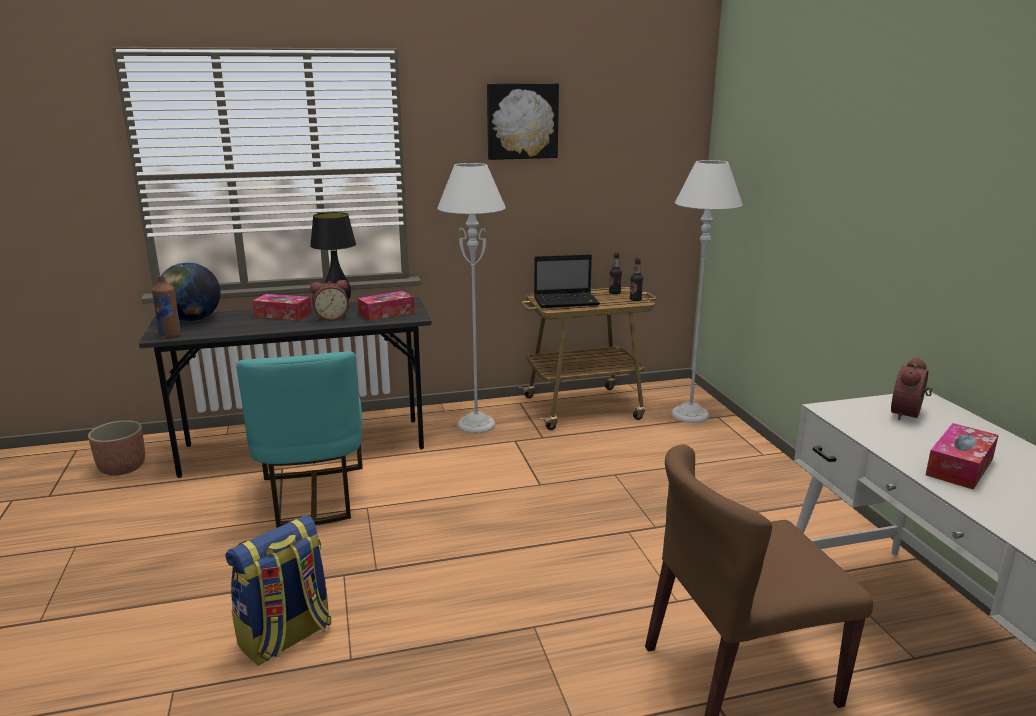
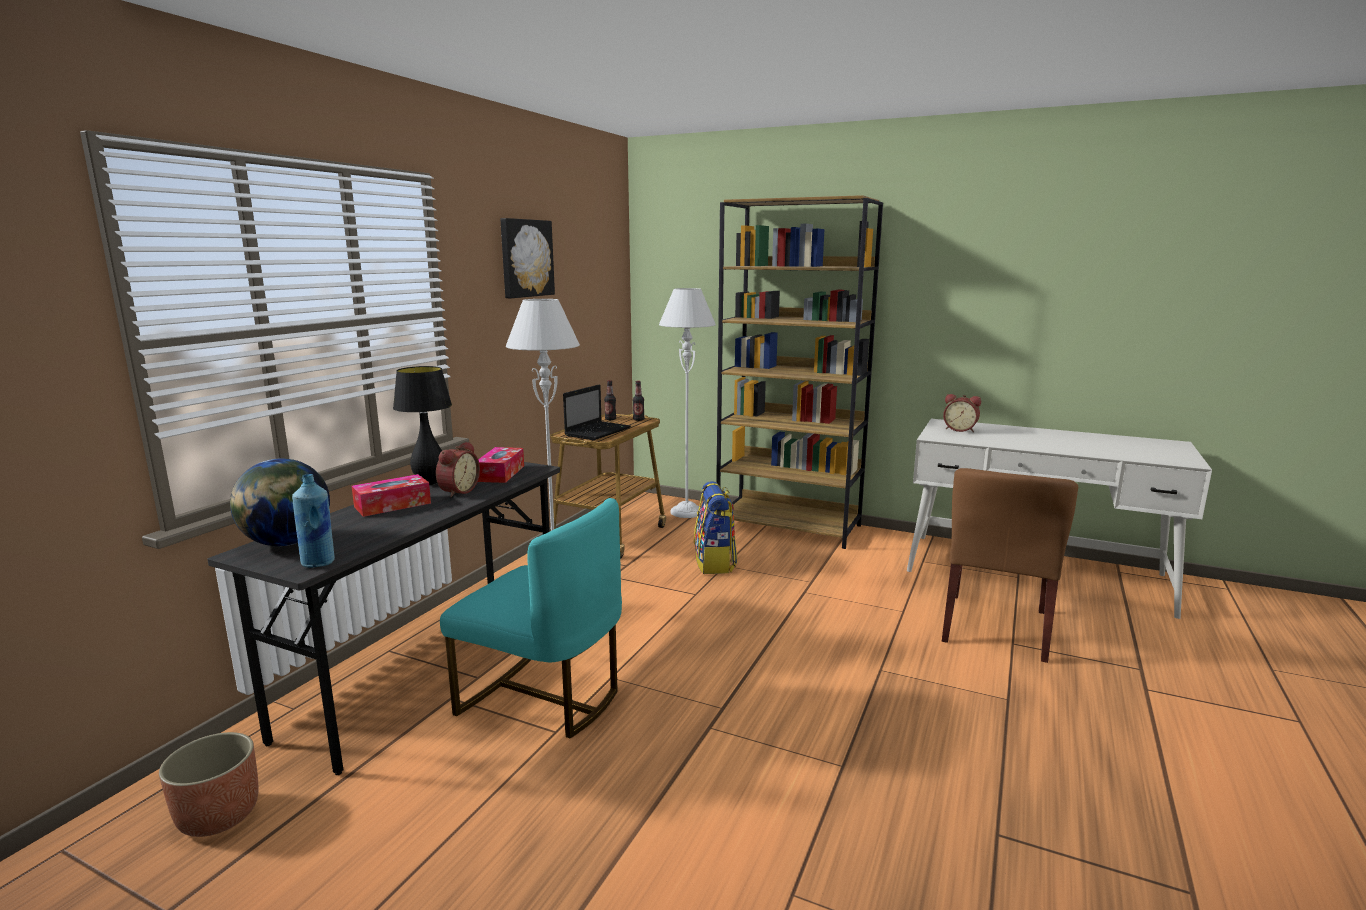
camera: 50 degrees left, 5 degrees down
(170, 336) = (319, 563): brown bottle -> blue bottle
(286, 637) = (774, 792): backpack -> backpack (715, 563)
(760, 470) = (789, 526): none -> brown bookcase
(909, 414) = (960, 429): alarm clock -> alarm clock turned 45 degrees counterclockwise
(959, 467) = (1035, 442): tissue box -> none

